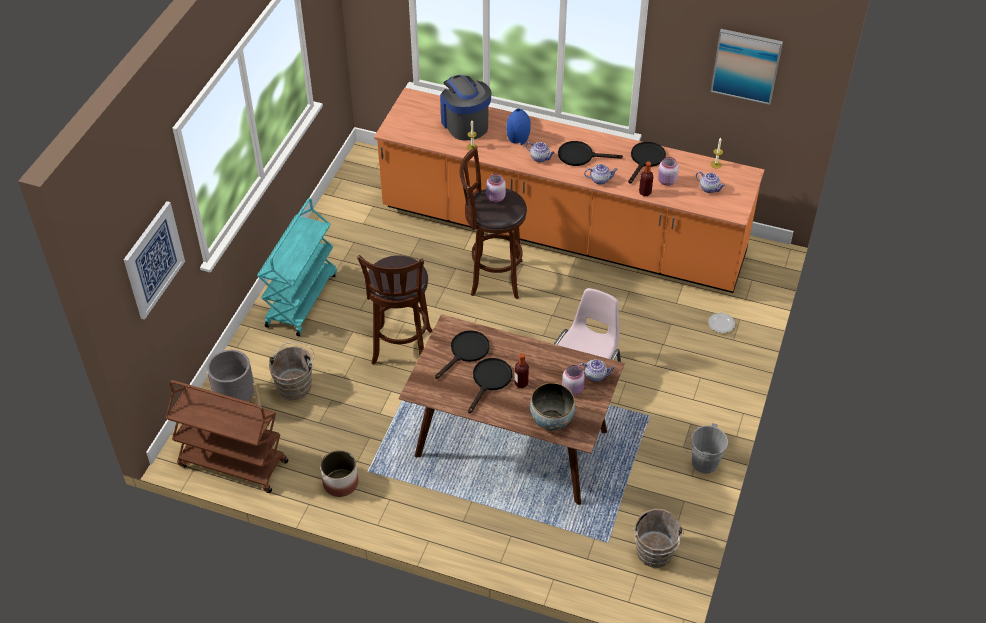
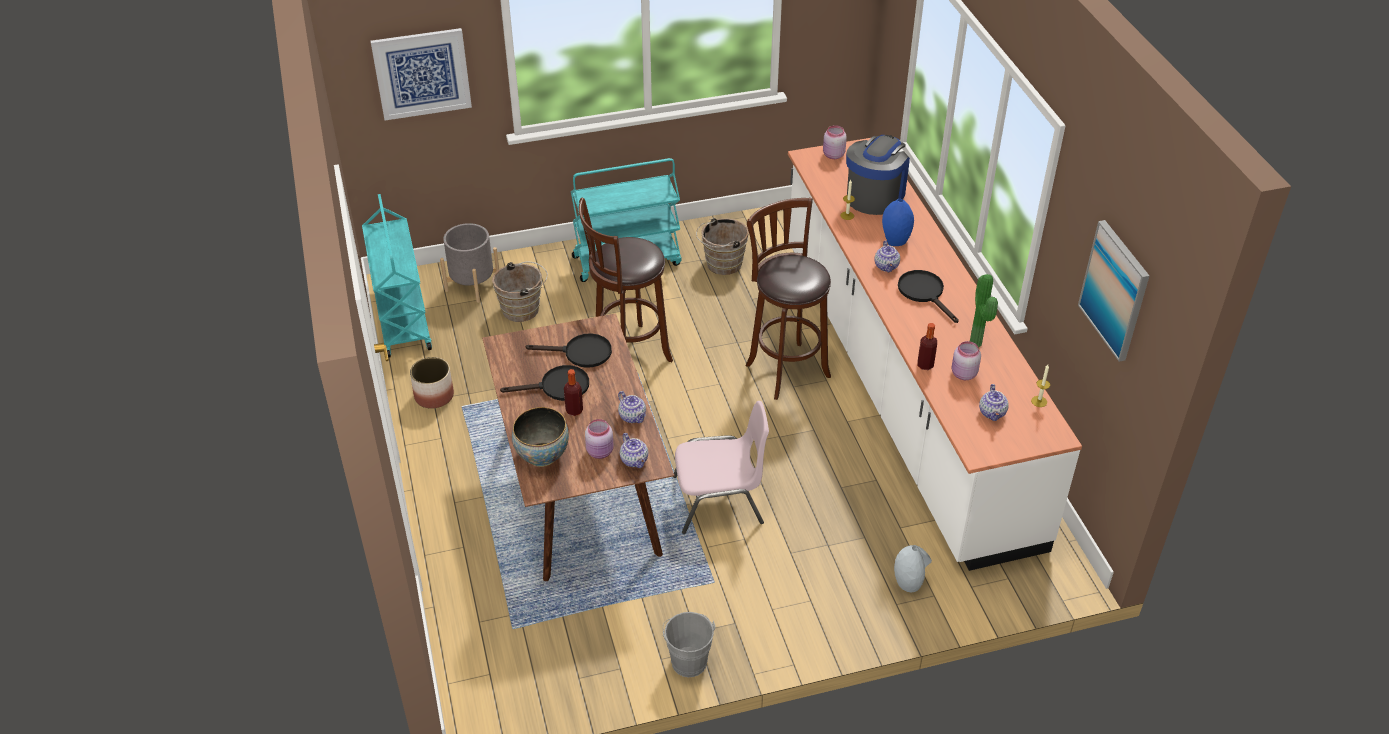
camera: 55 degrees right, 5 degrees down
(232, 464) = (401, 319): brown cart -> turquoise cart
(495, 198) = (800, 268): pink jar -> pink jar (833, 155)
(562, 233) = (903, 387): orange counter -> white counter
(600, 180) = (905, 323): teapot -> teapot (633, 417)
(646, 160) = (978, 343): black frying pan -> potted plant
(654, 554) = (526, 676): brown bucket -> brown bucket (721, 264)
(721, 324) = (909, 581): plate -> grey vase

